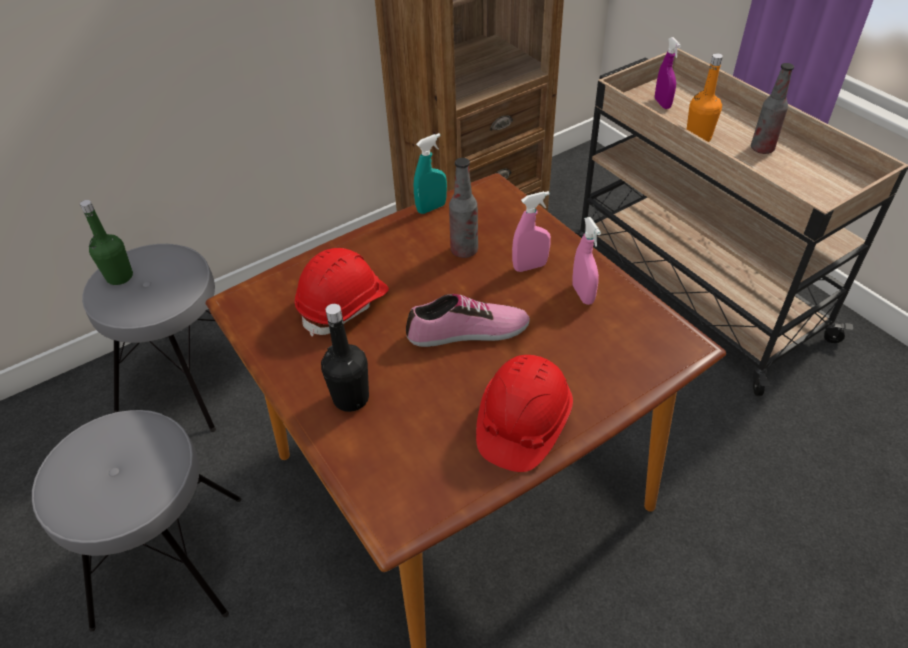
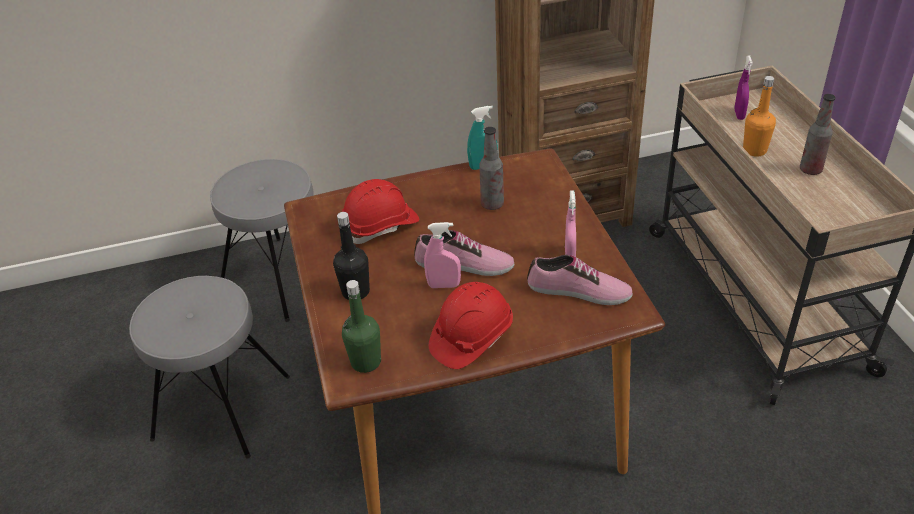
camera: 20 degrees right, 5 degrees down
(120, 277) = (242, 179): green bottle -> green bottle (366, 362)
(530, 266) = (538, 226): pink spray bottle -> pink spray bottle (444, 285)
(615, 335) = (579, 291): none -> shoe

